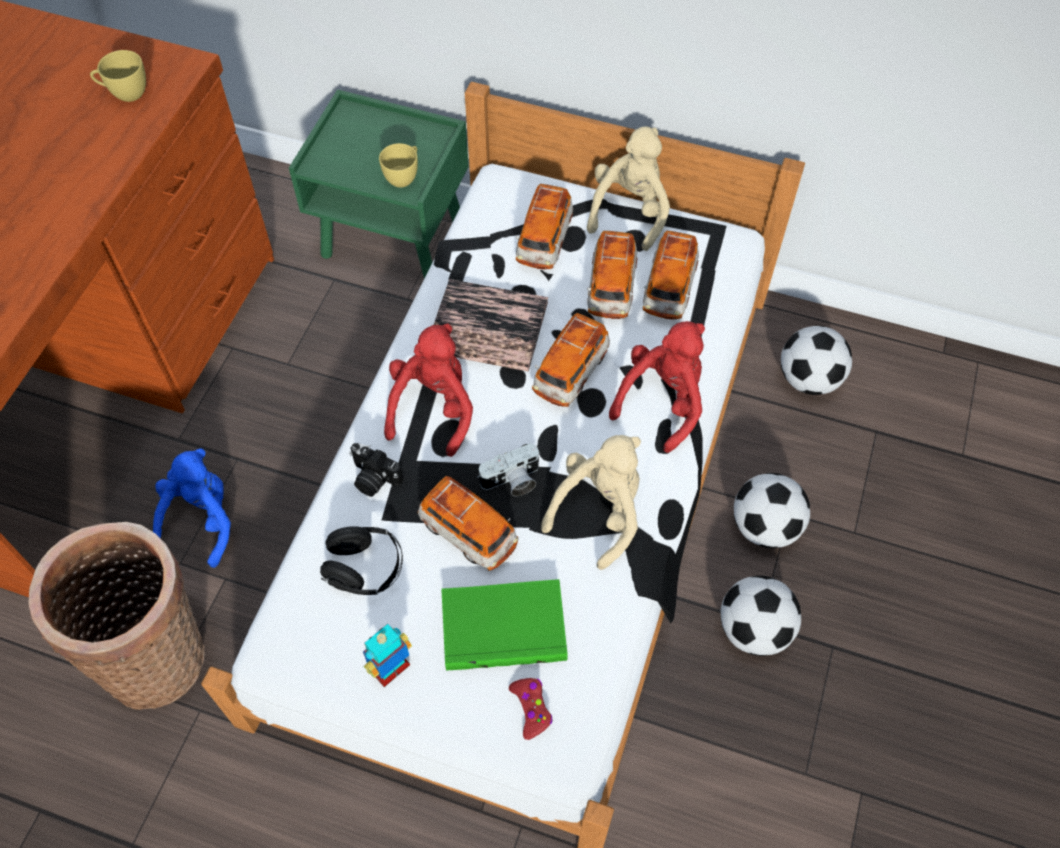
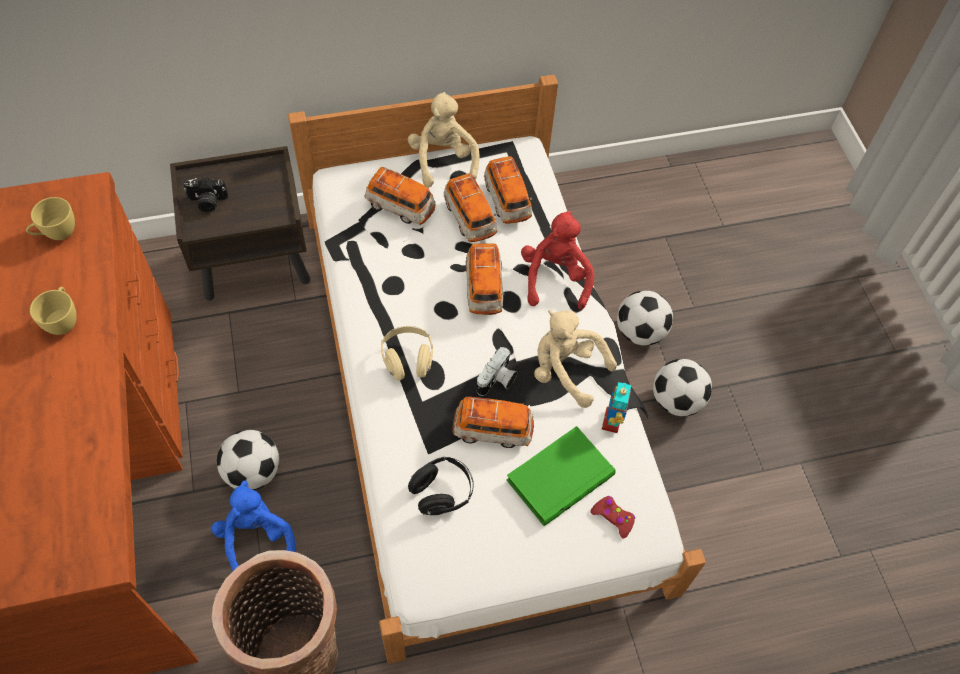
camera: 35 degrees left, 0 degrees up
(373, 479) = (402, 430): camera -> camera (207, 202)
(391, 669) = (507, 547): toy robot -> toy robot (612, 421)
(395, 241) = (255, 262): green nightstand -> brown nightstand
(404, 177) = (269, 206): yellow cup -> yellow cup (64, 320)
(433, 408) = (408, 360): red plush toy -> beige headphones
(487, 327) = (405, 285): book -> none
(544, 241) = (400, 207): toy car -> toy car turned 45 degrees counterclockwise
(599, 512) = (566, 370): beige plush toy -> beige plush toy turned 60 degrees counterclockwise
(809, 379) = (603, 223): football -> football (253, 472)

